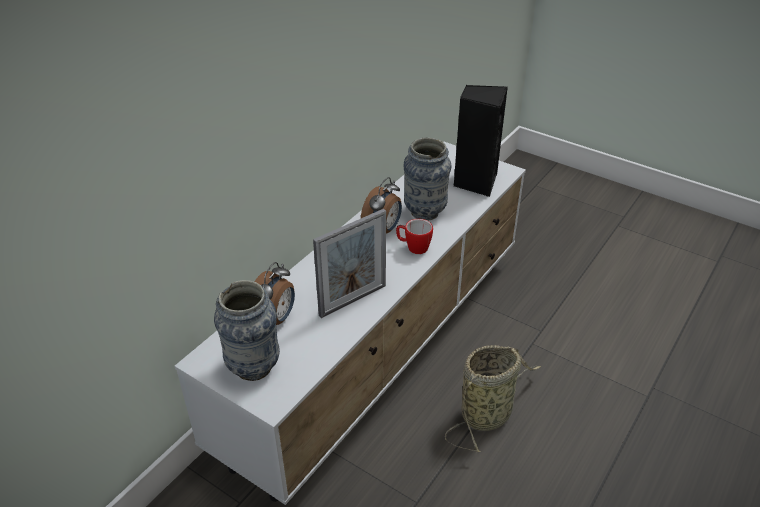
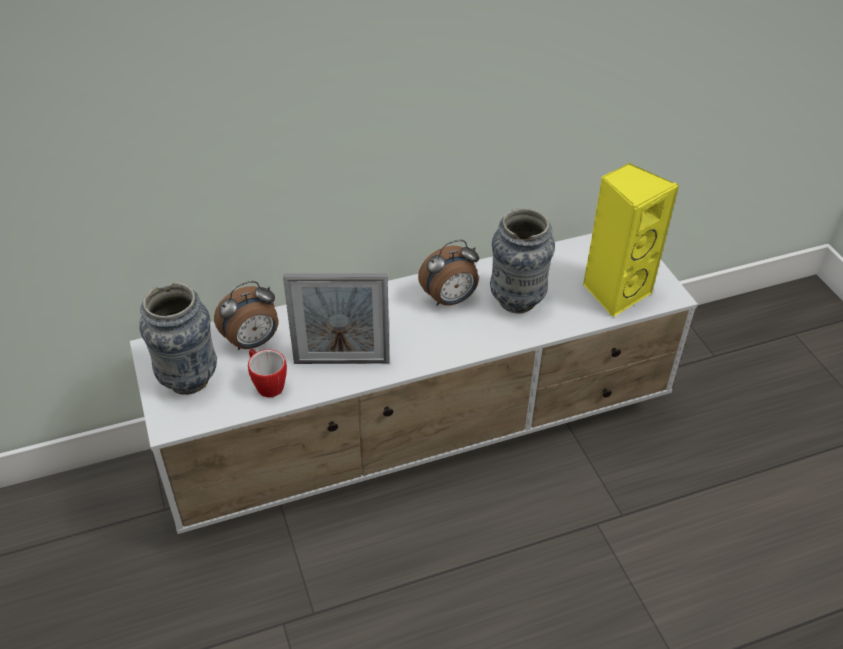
camera: 35 degrees right, 5 degrees up
(413, 247) = (462, 335): mug -> mug (267, 384)
(475, 182) = (614, 291): black speaker -> yellow speaker
(488, 413) = (471, 570): basket -> none

